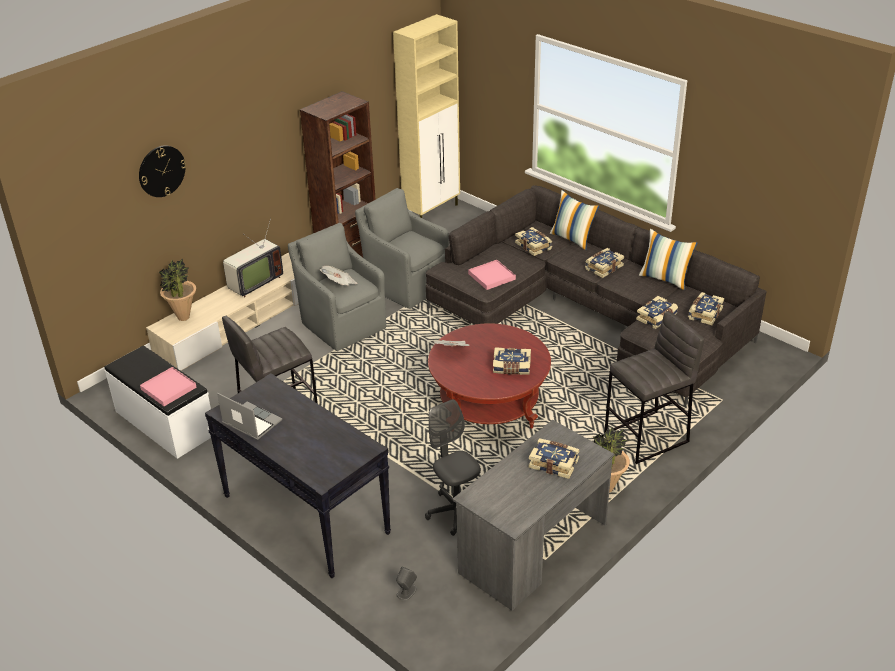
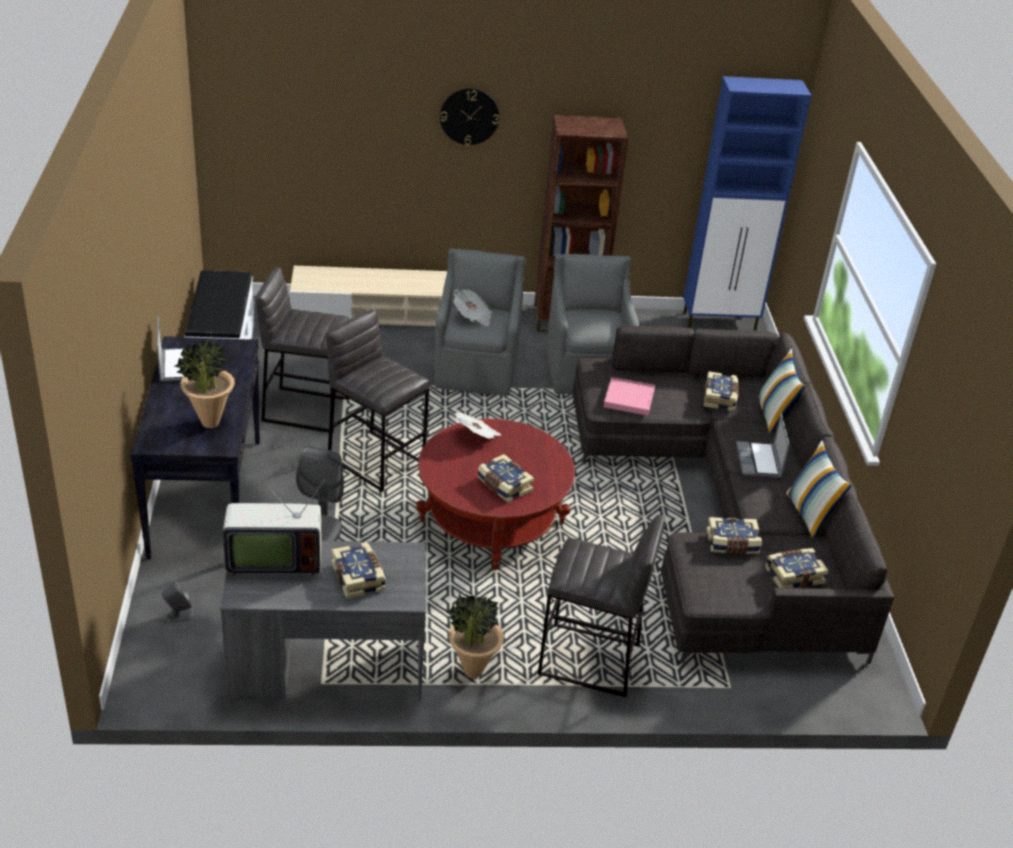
camera: 40 degrees right, 0 degrees up
(161, 171) = (353, 108): wall clock -> wall clock (469, 116)
(168, 388) = (213, 315): pink tray -> none
(183, 317) = (331, 275): potted plant -> potted plant (210, 423)
(253, 283) = (428, 280): television -> television (273, 559)
(372, 417) = (376, 460): none -> grey stool
(432, 211) = (720, 322): beige cabinet -> blue cabinet
(603, 267) = (759, 461): book -> laptop

